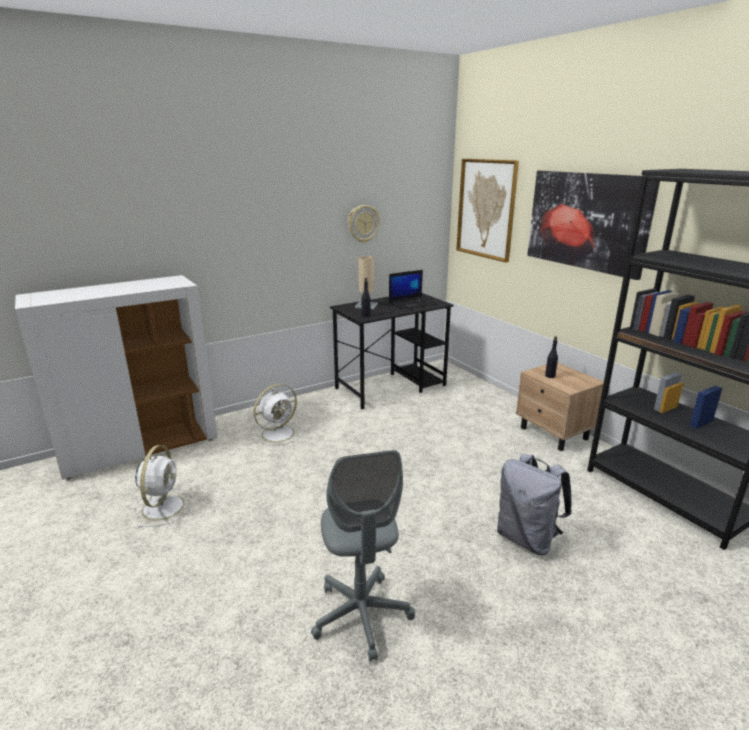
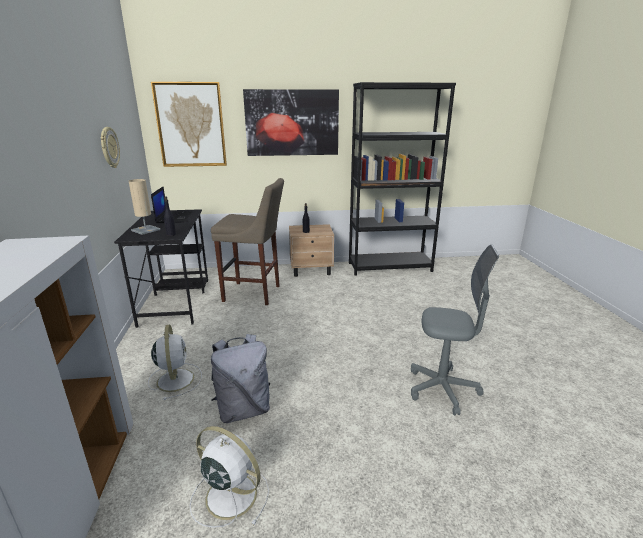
camera: 65 degrees left, 0 degrees up
(449, 418) = (254, 294): none -> beige stool
(527, 538) = (400, 311): grey backpack -> grey backpack (243, 409)

